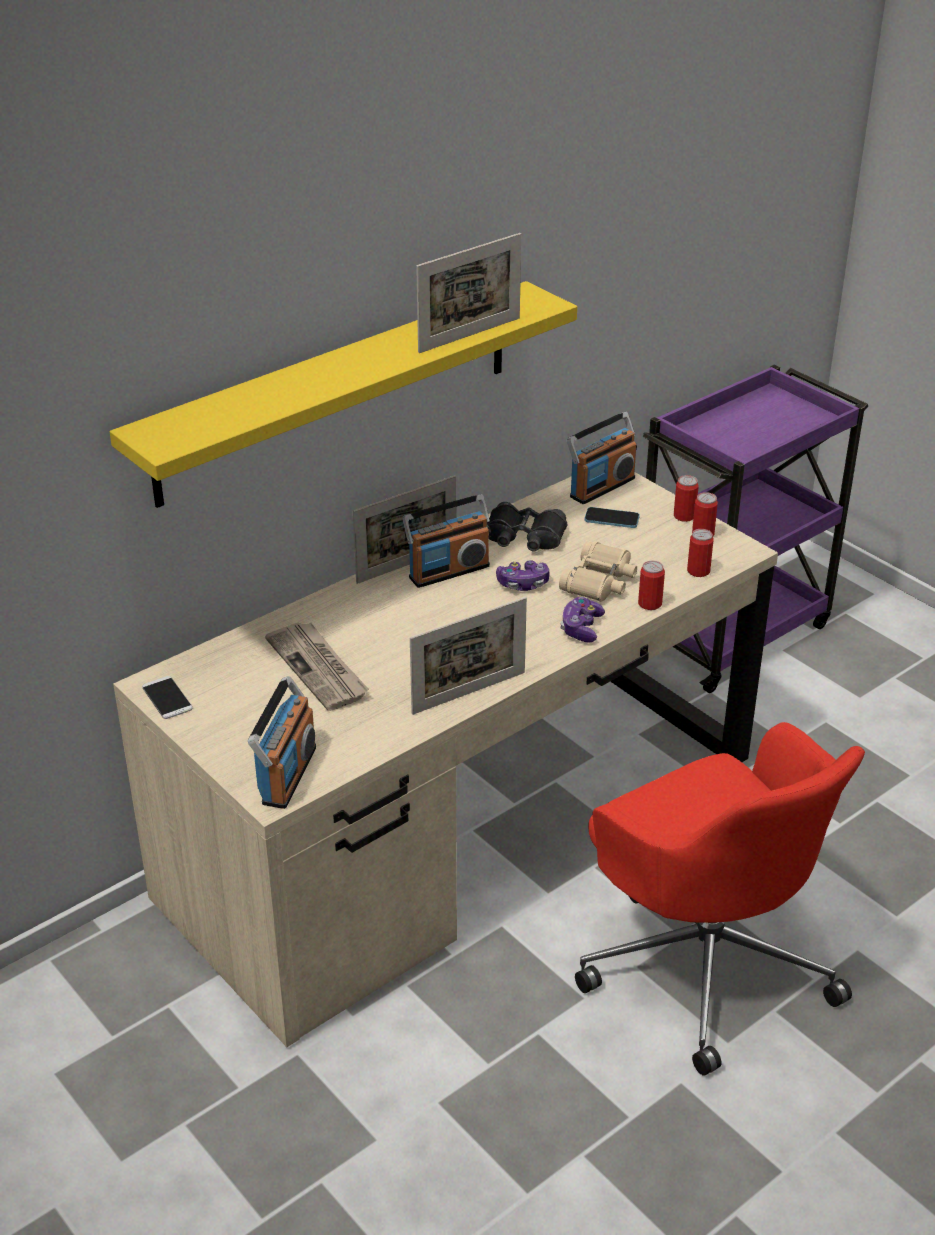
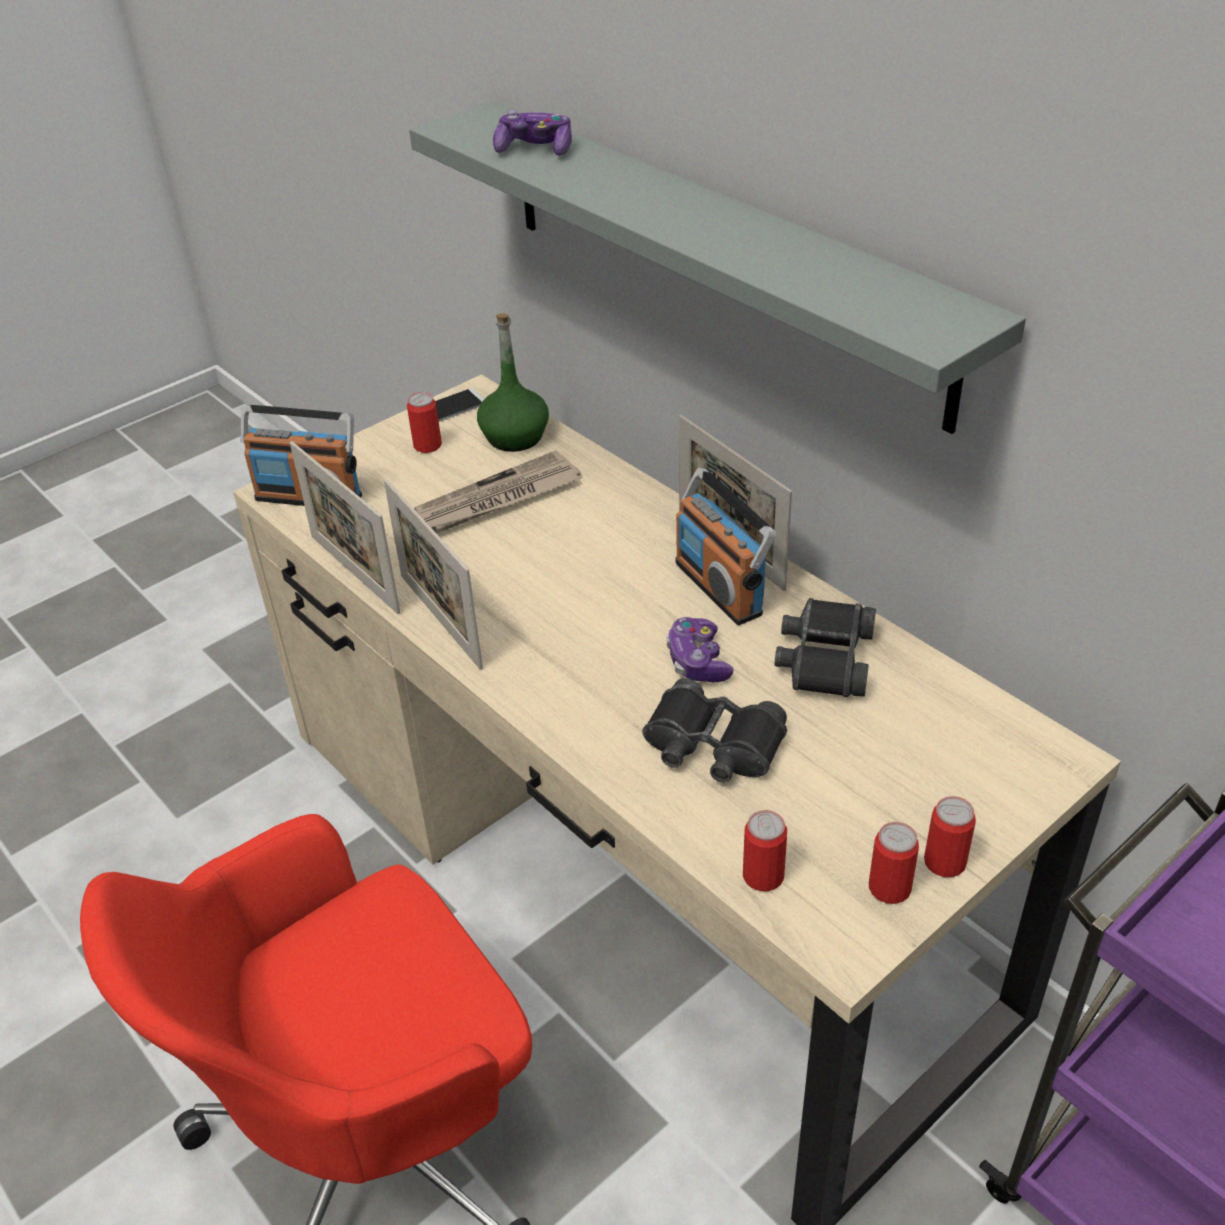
camera: 90 degrees right, 5 degrees up
(229, 661) = (515, 437): none -> green bottle
(336, 392) = (715, 255): yellow shelf -> grey shelf
(469, 335) = (784, 278): picture frame -> picture frame (354, 574)
(581, 628) = (587, 726): game controller -> game controller (535, 149)
(600, 582) = (713, 746): beige binoculars -> black binoculars
(601, 487) = (1010, 747): radio -> none
(611, 519) = (906, 761): phone -> none
(649, 604) = (656, 807): can -> can (427, 445)

